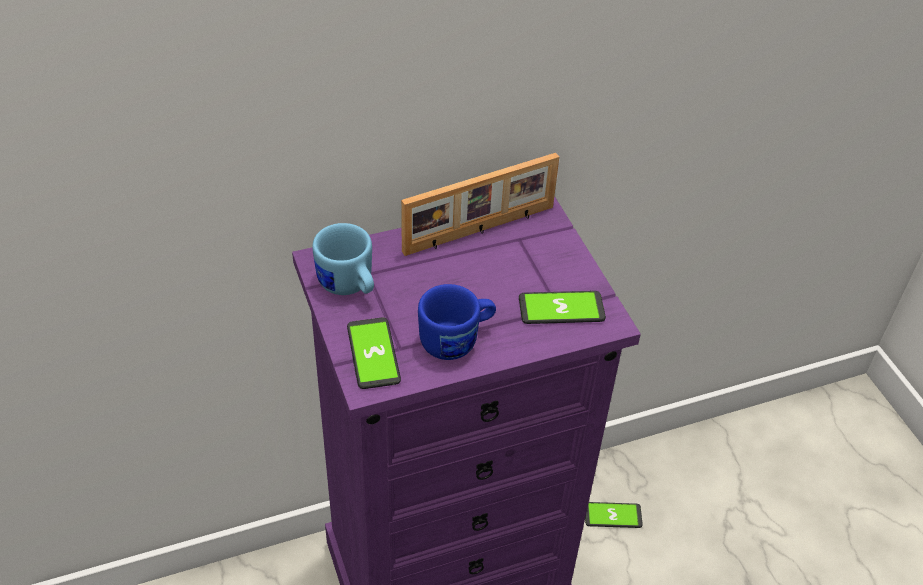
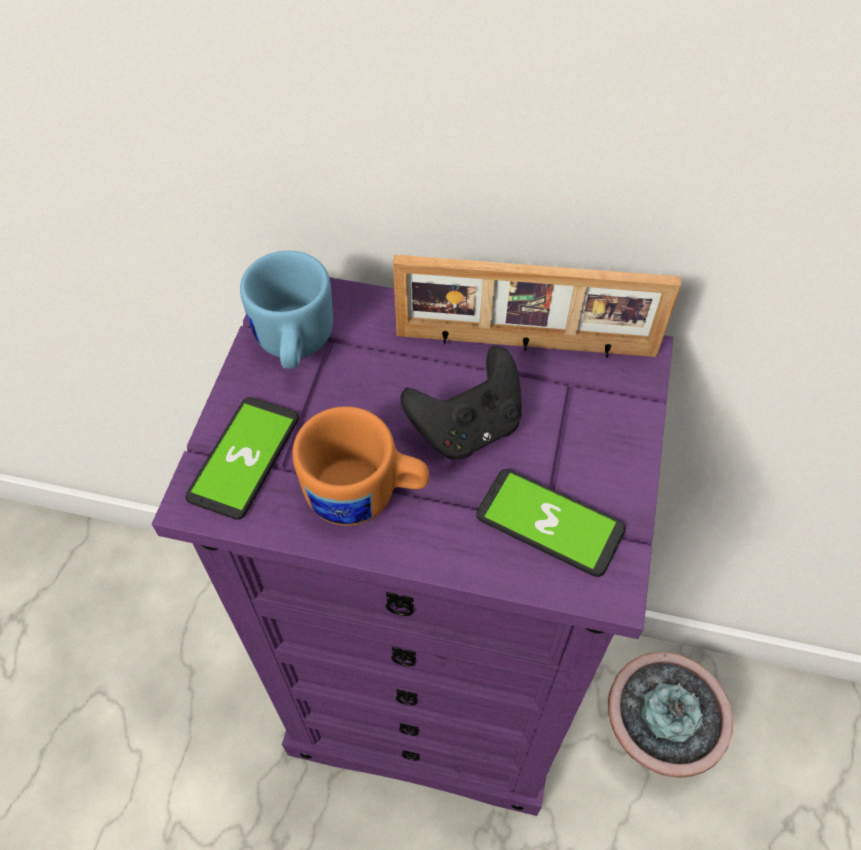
camera: 35 degrees right, 10 degrees up
(457, 341) = (365, 496): blue mug -> orange mug
(483, 284) = (467, 428): none -> black game controller
(612, 515) = (654, 731): phone -> potted plant

